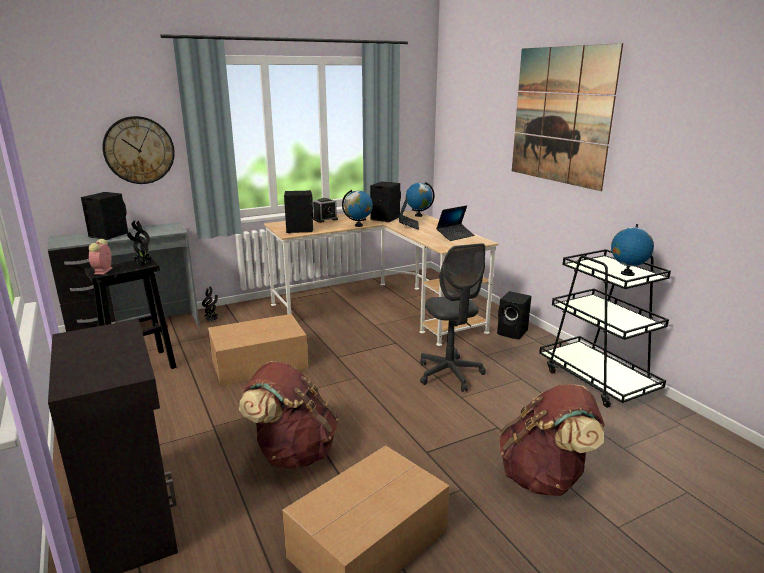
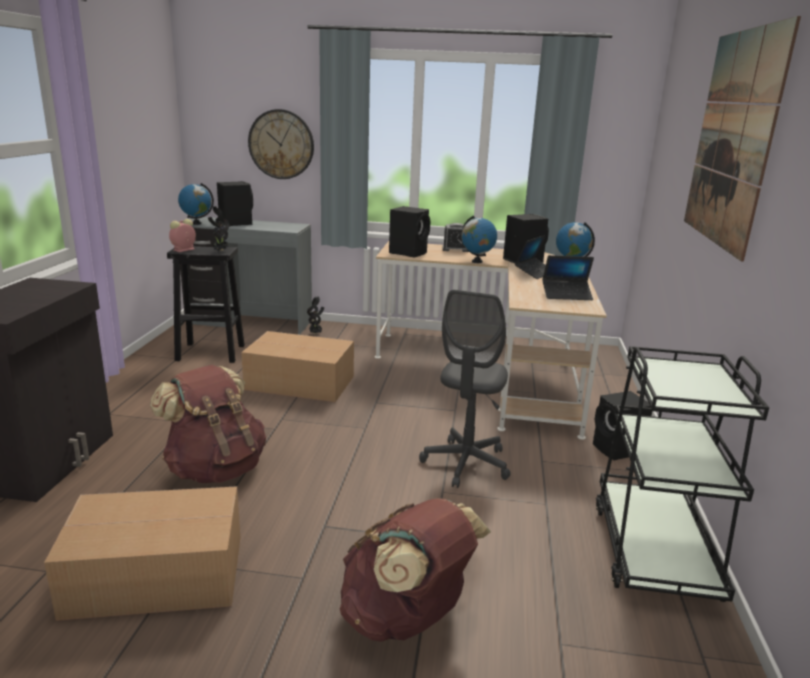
camera: 35 degrees right, 0 degrees up
(627, 274) = (700, 393): globe -> globe (196, 223)

